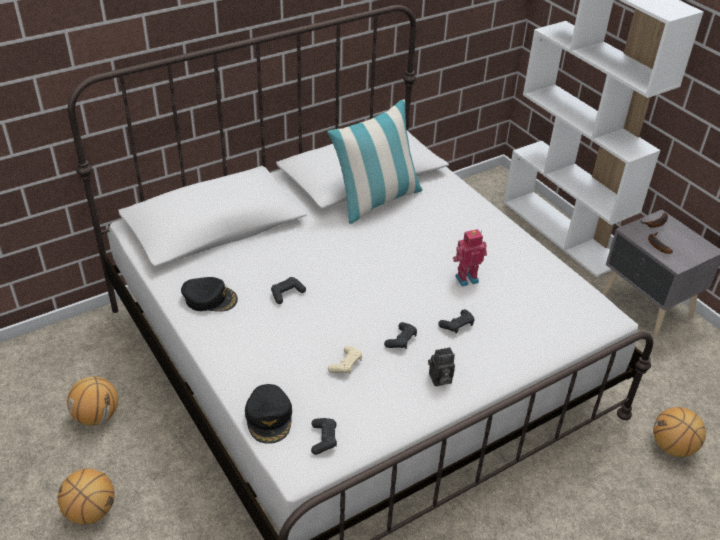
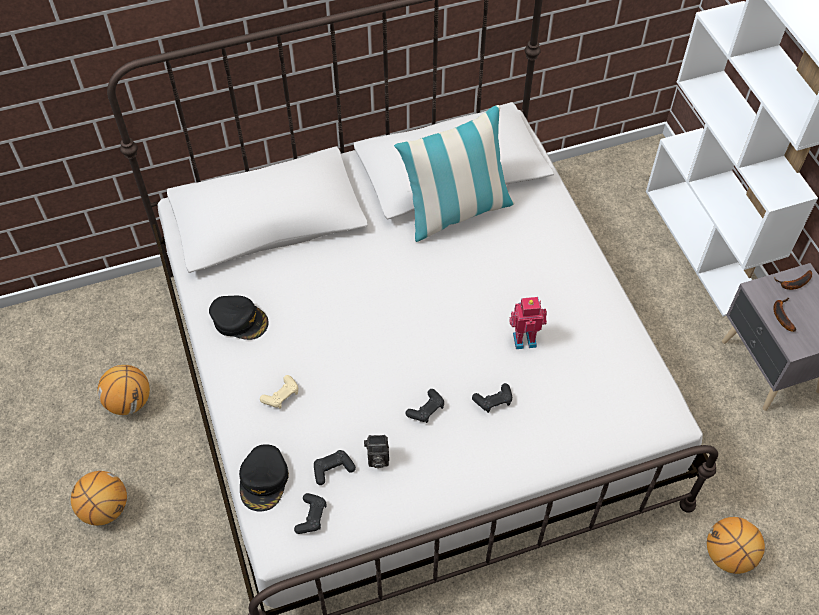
camera: 15 degrees right, 15 degrees up
(287, 293) = (321, 327): black game controller -> black game controller (333, 469)
(346, 365) = (358, 430): beige game controller -> beige game controller (281, 395)
(439, 379) = (451, 467): camera -> camera (377, 459)

